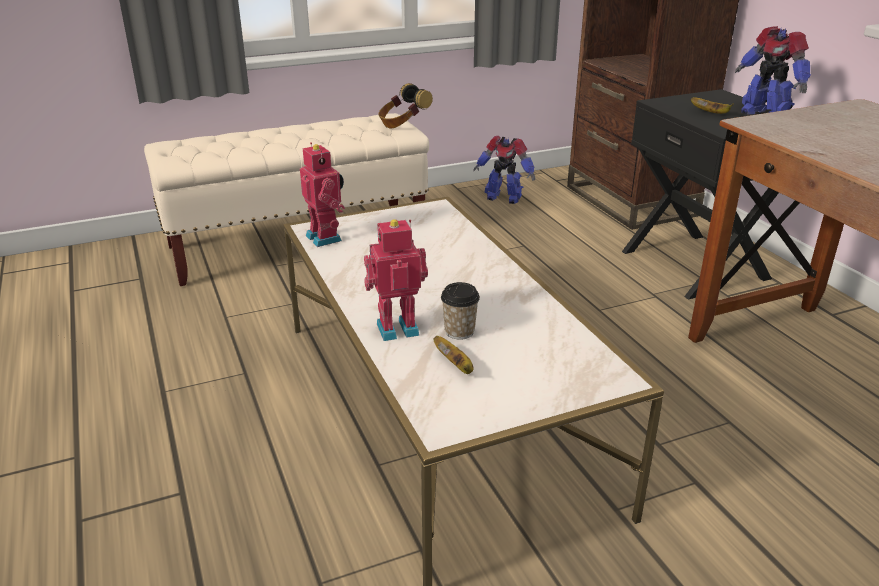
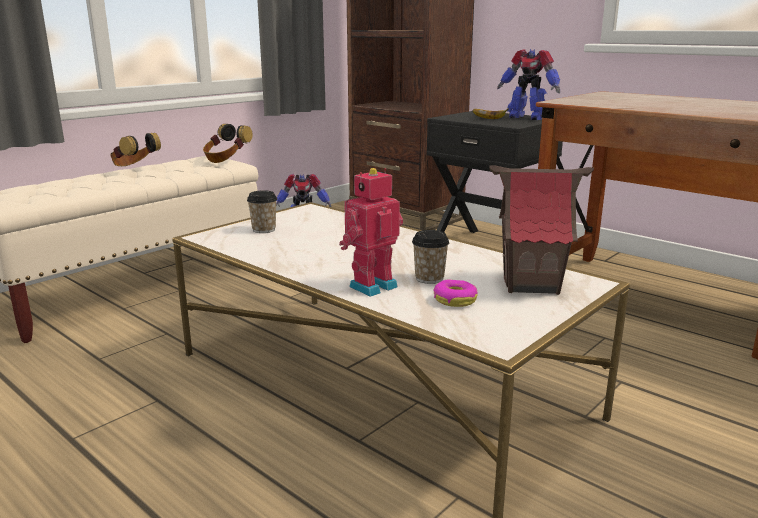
camera: 25 degrees left, 10 degrees down
(310, 125) = (135, 168): none -> headphones
(326, 237) = (228, 240): toy robot -> none
(368, 229) = (264, 230): none -> cup
(455, 366) = (455, 300): banana -> donut
(552, 365) = (531, 284): none -> toy house

